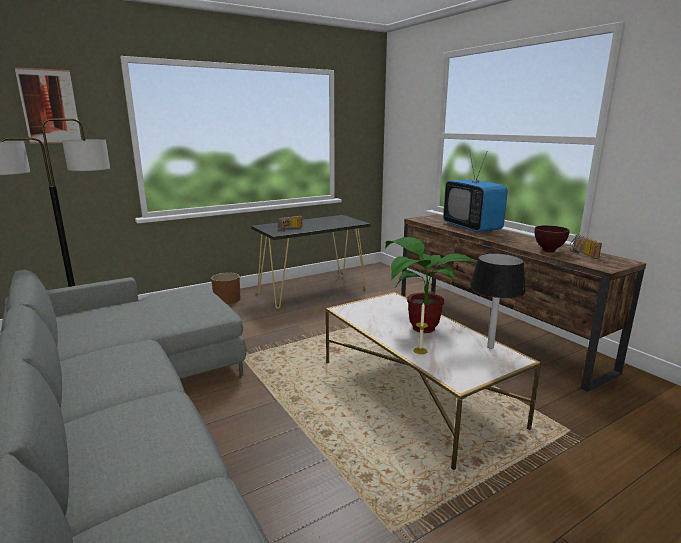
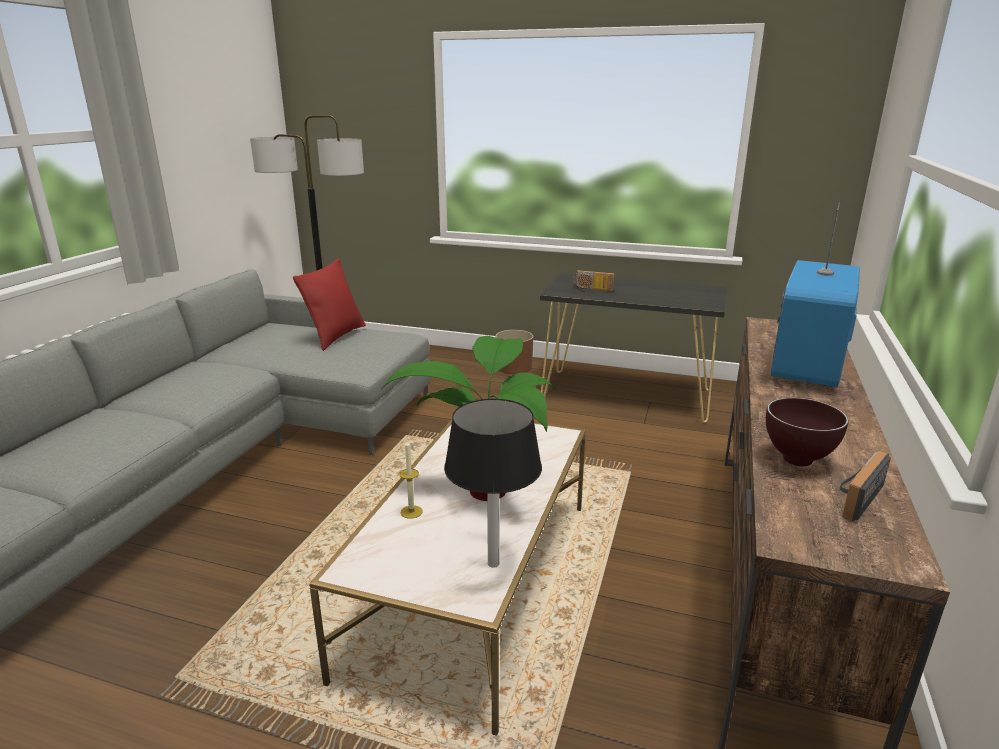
camera: 50 degrees right, 5 degrees up
(49, 106) = (361, 98): picture -> none
(151, 303) = (336, 336): none -> red pillow

